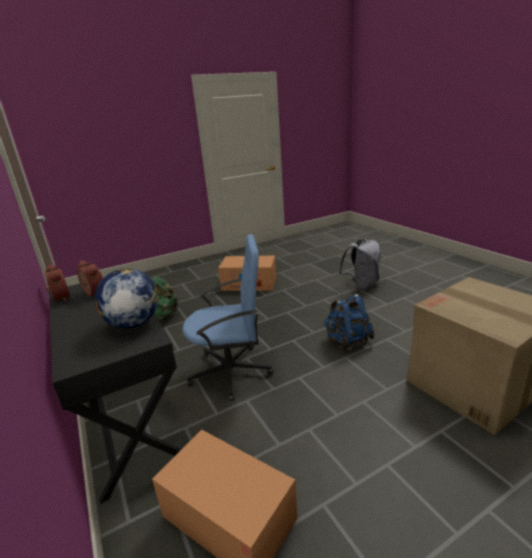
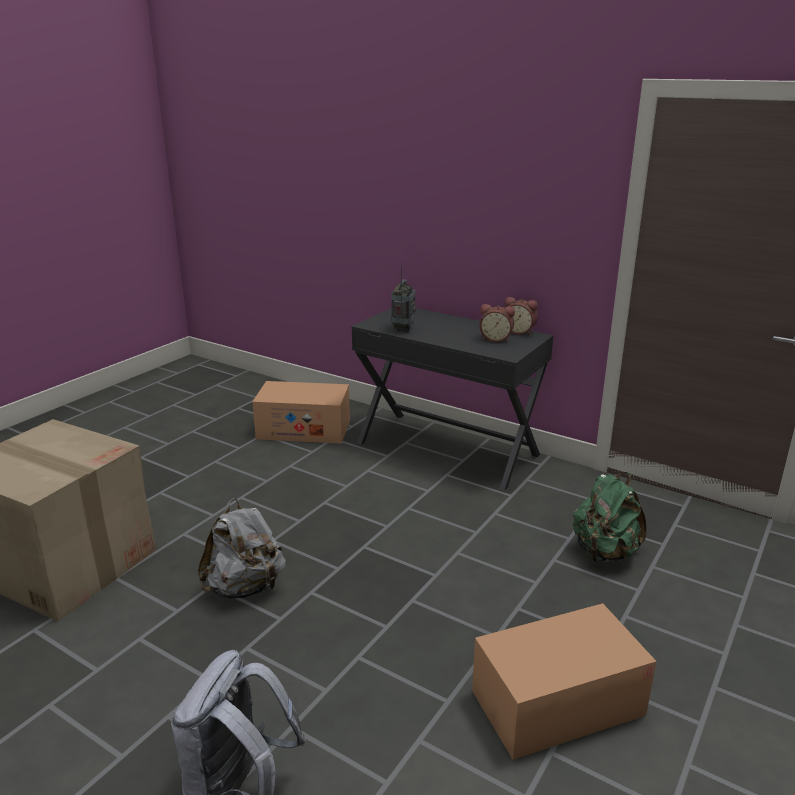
camera: 150 degrees right, 0 degrees up
(133, 323) = (403, 329): globe -> radio
(232, 371) = (390, 506): blue office chair -> none
(347, 342) = (245, 587): blue backpack -> grey backpack

